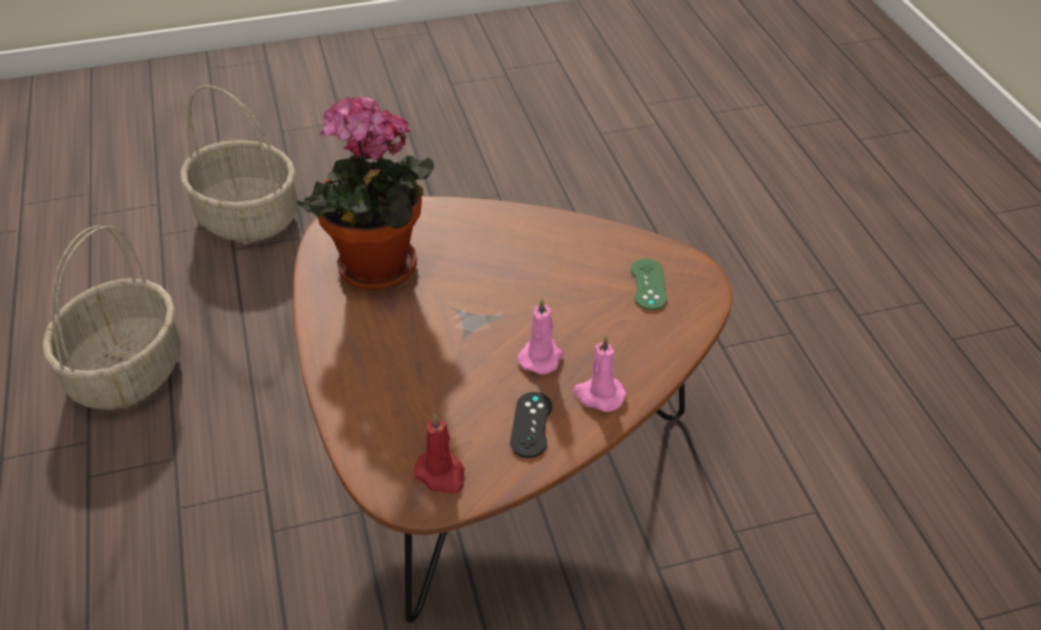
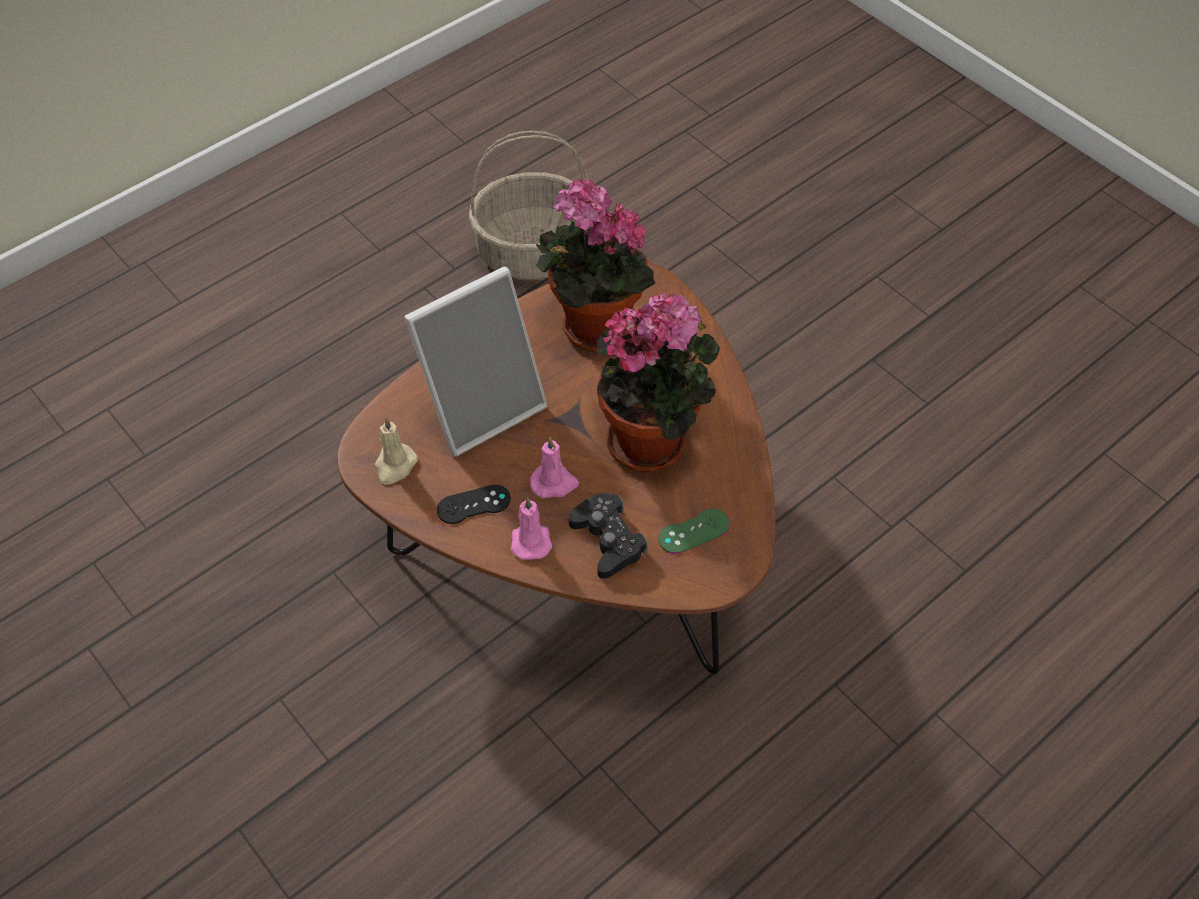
camera: 65 degrees right, 10 degrees up
(246, 218) = (755, 230): basket -> none
(411, 380) = (481, 406): none -> picture frame
(441, 474) = (395, 466): red candle -> beige candle
(535, 275) = (653, 440): none -> potted plant
(628, 341) = (608, 540): none -> black game controller

